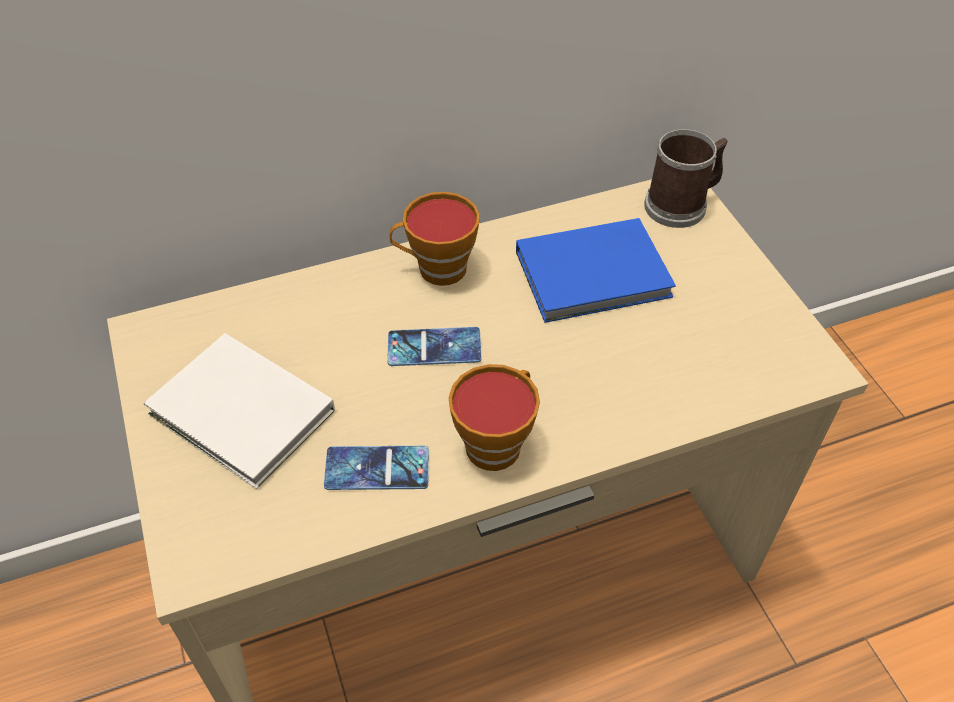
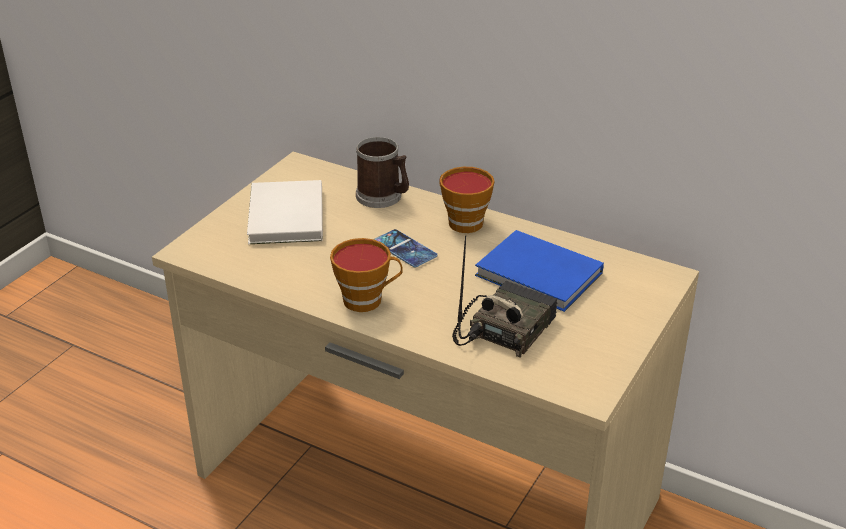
camera: 50 degrees right, 15 degrees down
(377, 468) = (303, 271): phone -> none
(658, 360) = (504, 328): none -> radio
(681, 205) = (653, 280): mug -> mug (383, 197)

